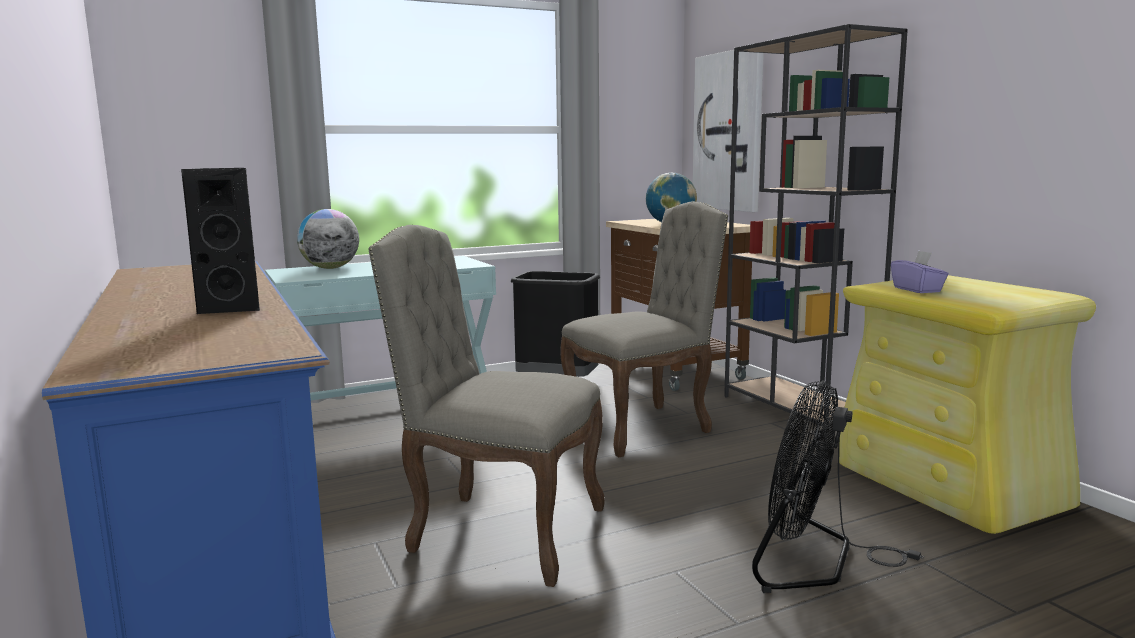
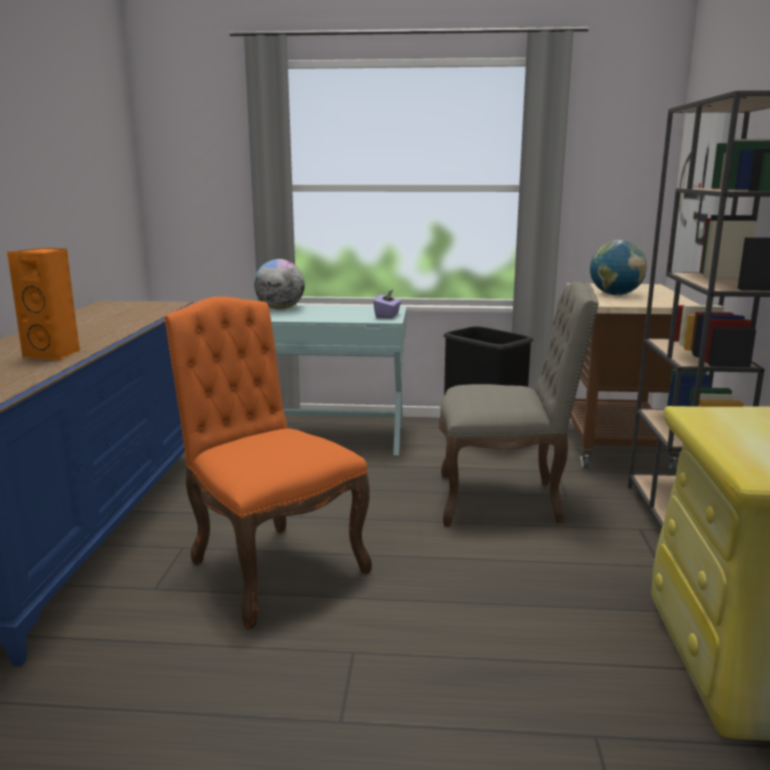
camera: 30 degrees right, 5 degrees up
(233, 308) = (54, 354): black speaker -> orange speaker
(502, 532) = (272, 568): grey chair -> orange chair
(818, 556) = (495, 686): black fan -> none
(917, 290) = (729, 428): purple tissue box -> purple tissue box (387, 315)

